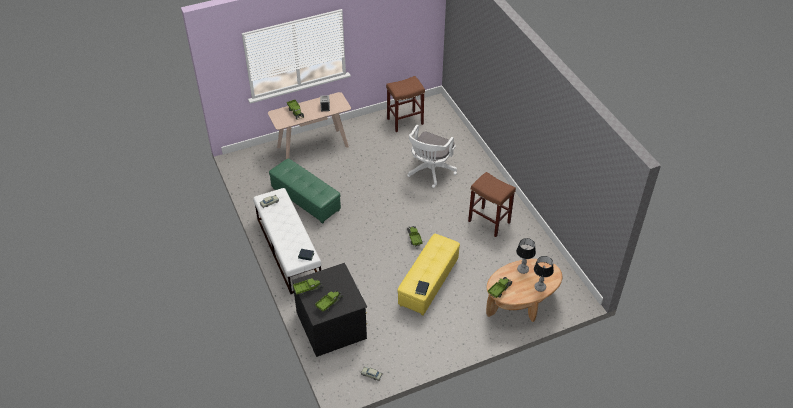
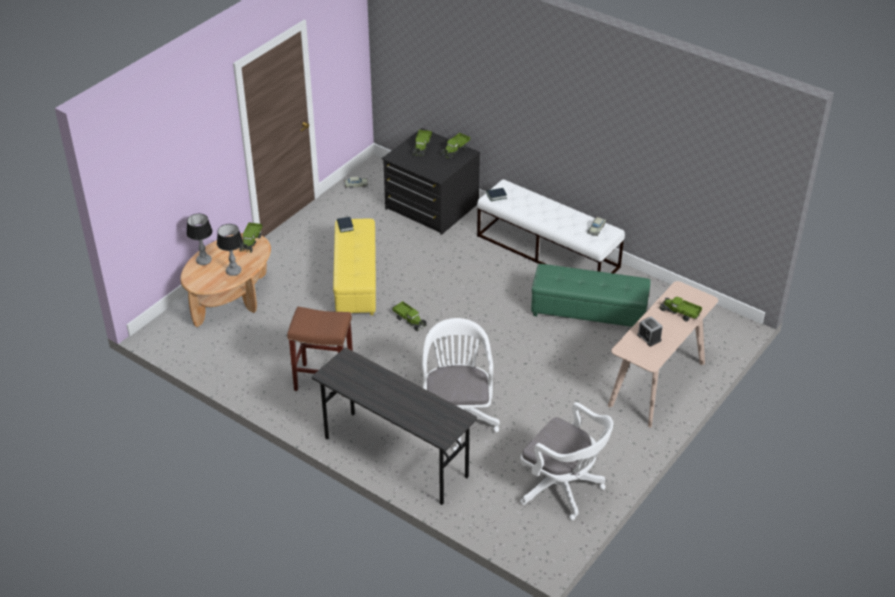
camera: 150 degrees right, 5 degrees down
(405, 121) = (563, 488): brown stool -> white office chair
(476, 165) = (395, 457): none -> grey desk

